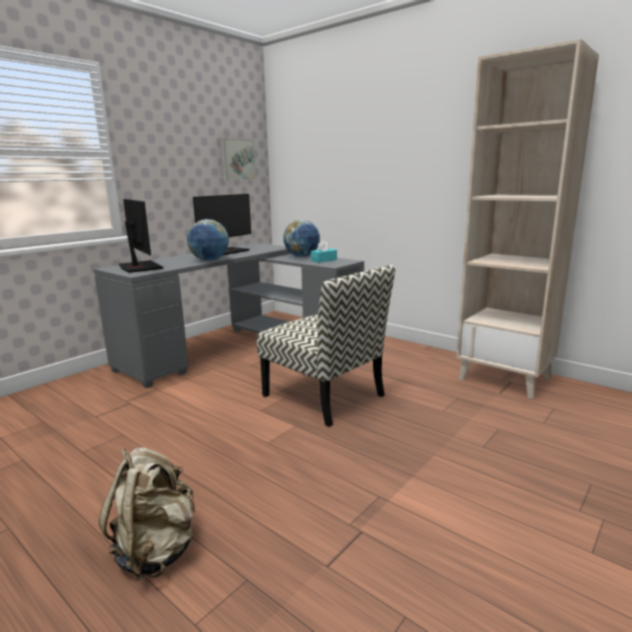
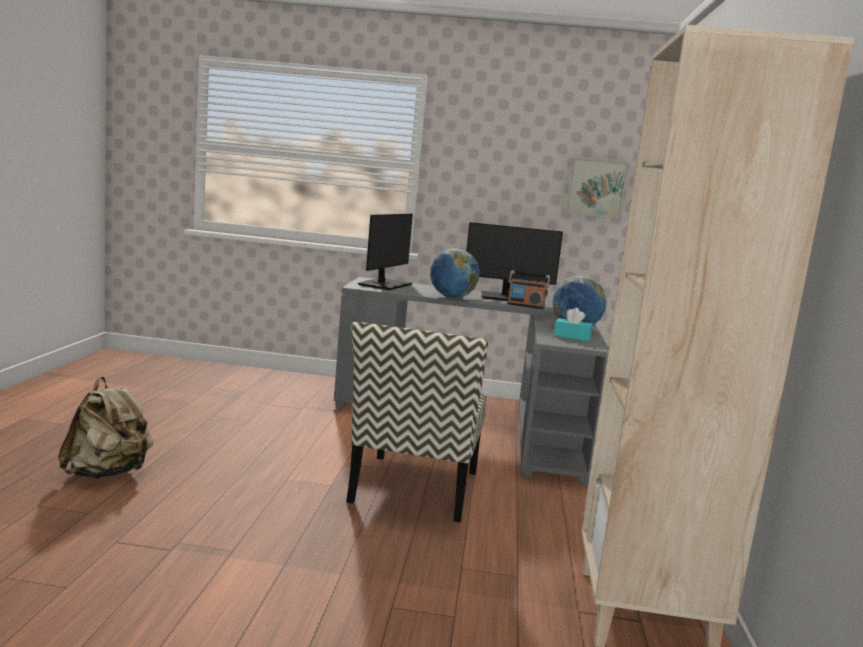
camera: 55 degrees right, 5 degrees down
(254, 252) = (525, 306): none -> radio

